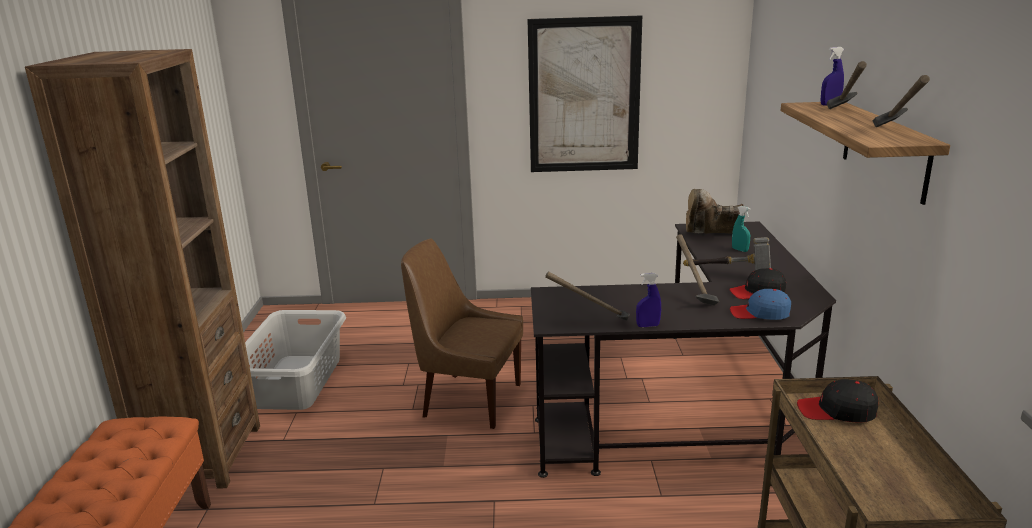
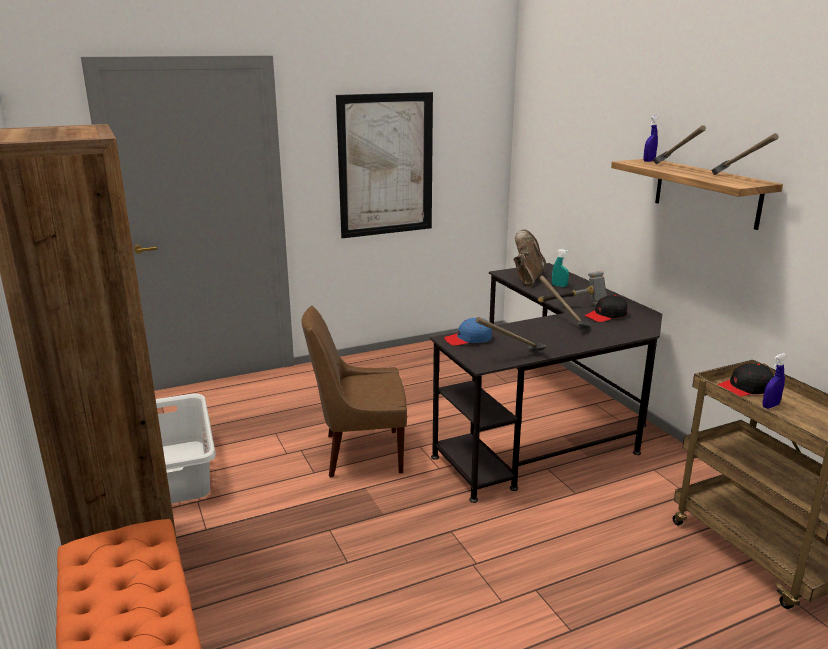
camera: 25 degrees left, 0 degrees up
(648, 326) = (556, 352): blue spray bottle -> blue spray bottle (770, 406)
(711, 237) = (527, 278): brown boot -> brown boot turned 135 degrees clockwise
(760, 313) = (624, 330): blue cap -> blue cap (468, 339)

